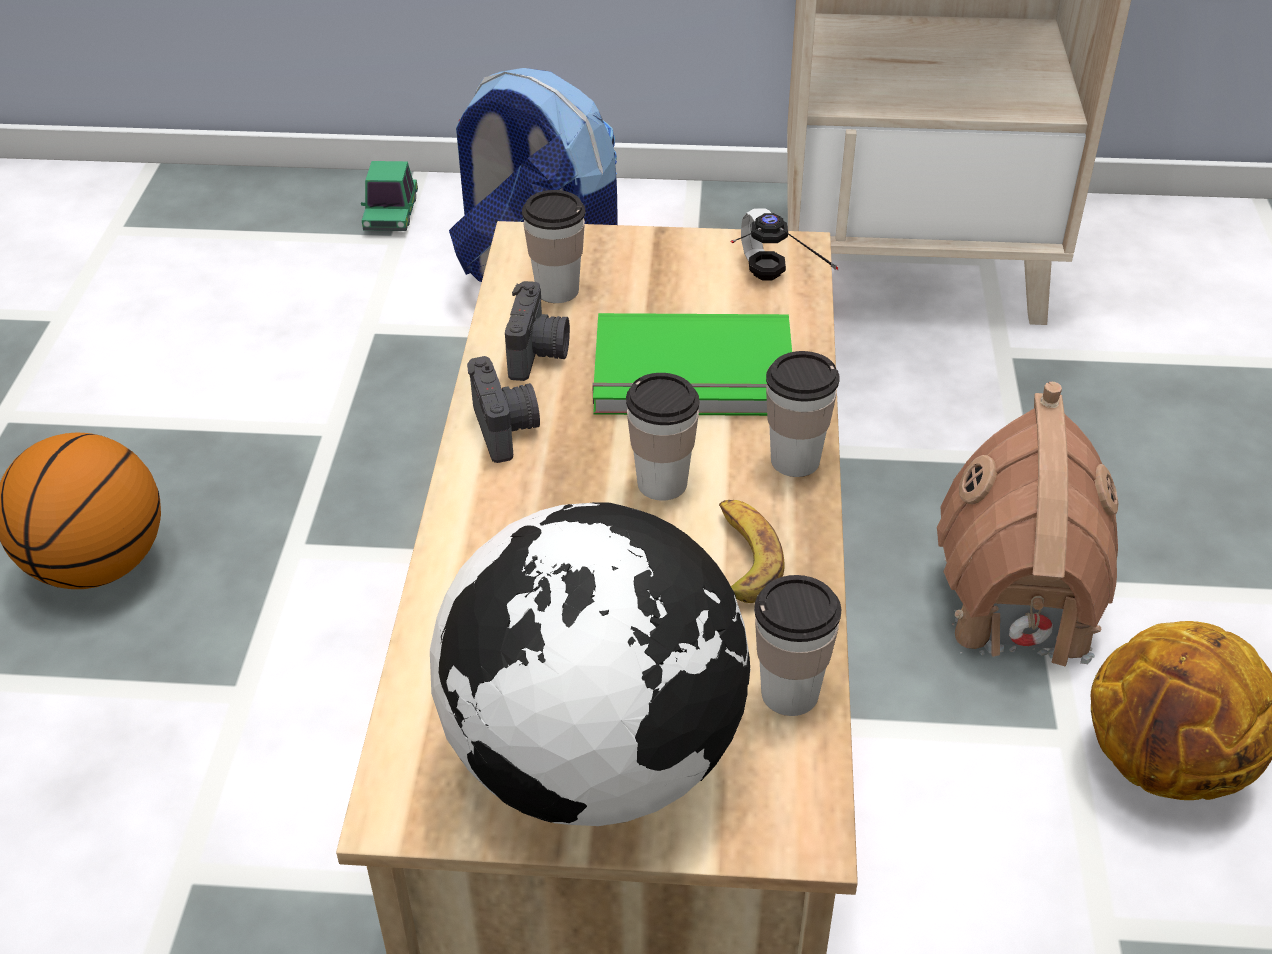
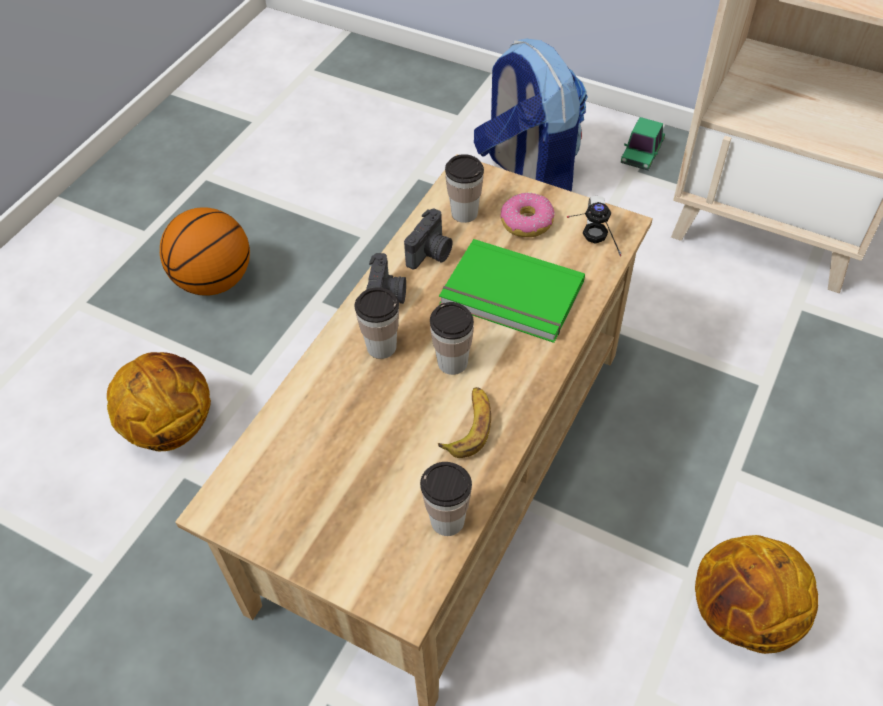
camera: 25 degrees right, 10 degrees up
(127, 809) = (171, 425): none -> basketball
(391, 214) = (464, 100): toy car -> toy car (642, 154)
(596, 760) = (324, 520): globe -> none
(657, 279) = (527, 222): none -> donut
(795, 460) = (537, 373): cup -> cup (381, 347)
(1017, 606) = (707, 480): toy house -> none

